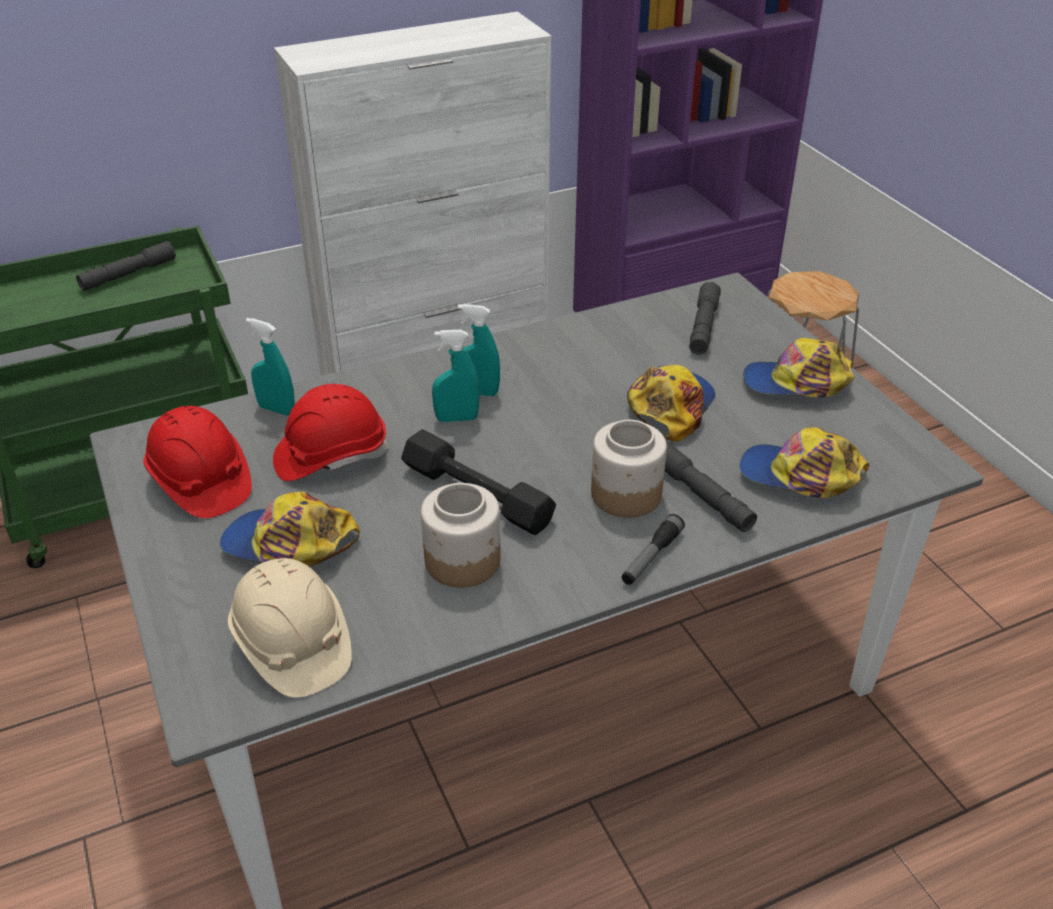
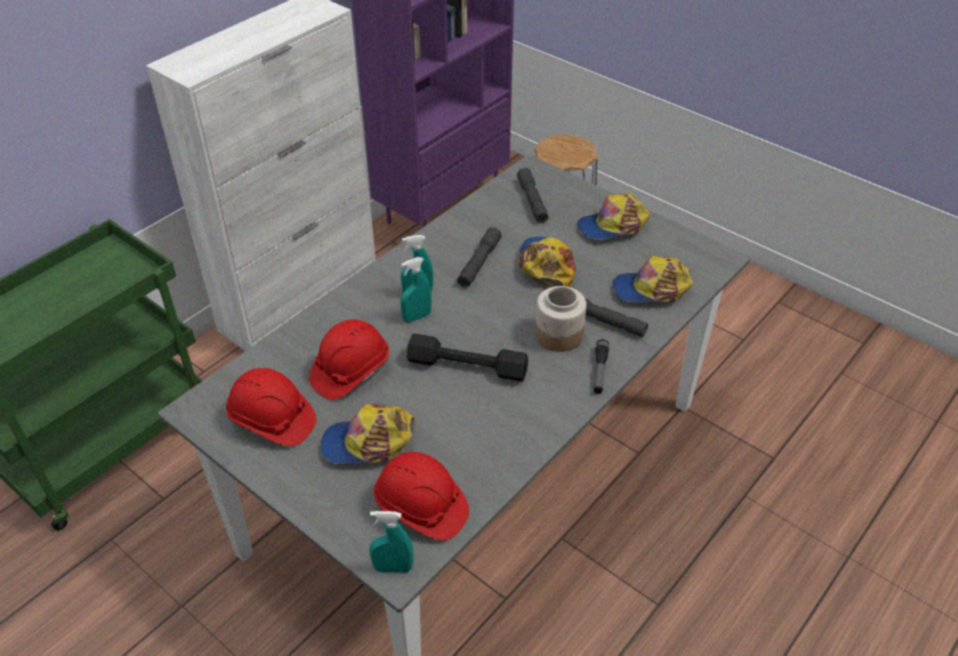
camera: 25 degrees left, 5 degrees up
(128, 274) = (74, 275): grey flashlight -> grey flashlight (479, 263)
(276, 409) = (286, 349): turquoise spray bottle -> turquoise spray bottle (393, 568)
(292, 645) = (421, 508): beige hard hat -> red hard hat
(463, 561) = (489, 413): jar -> none

